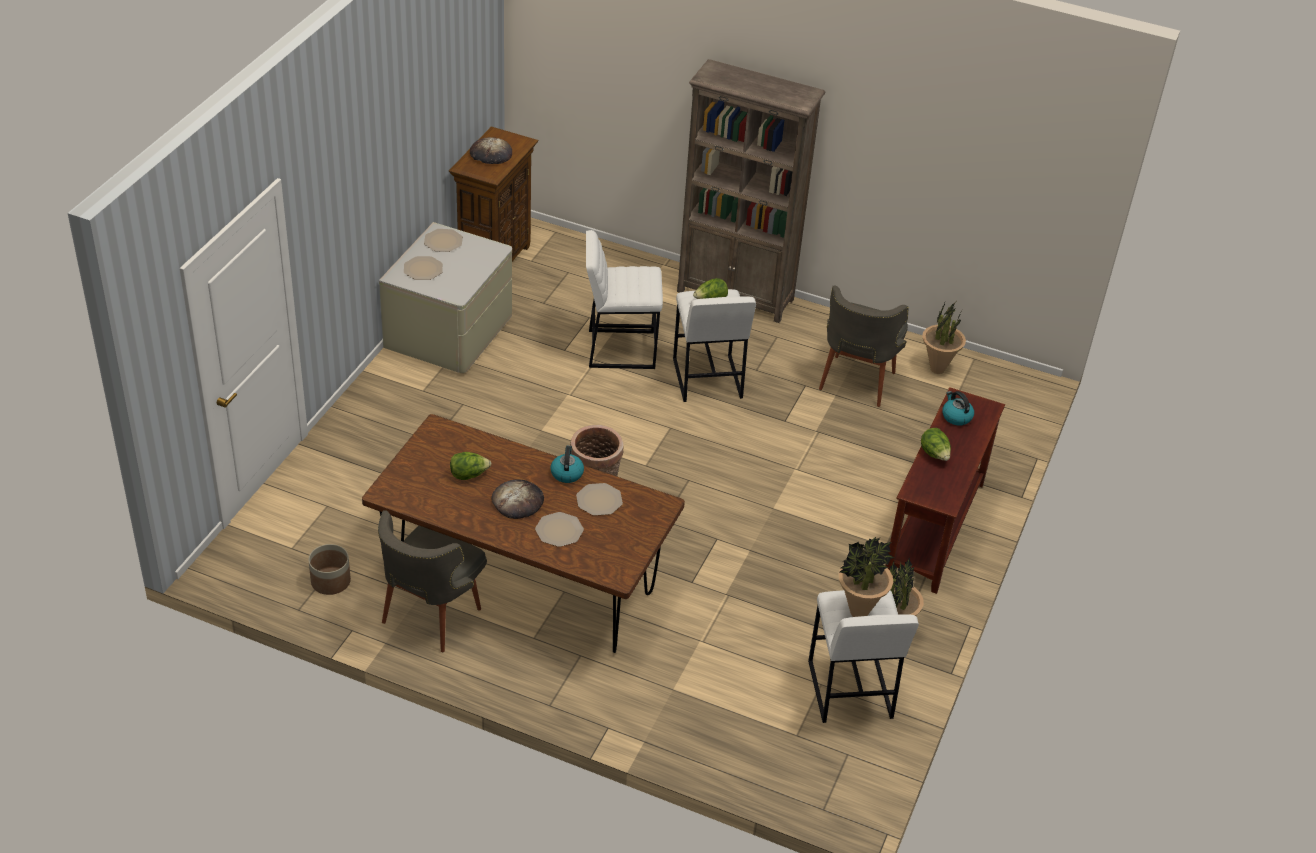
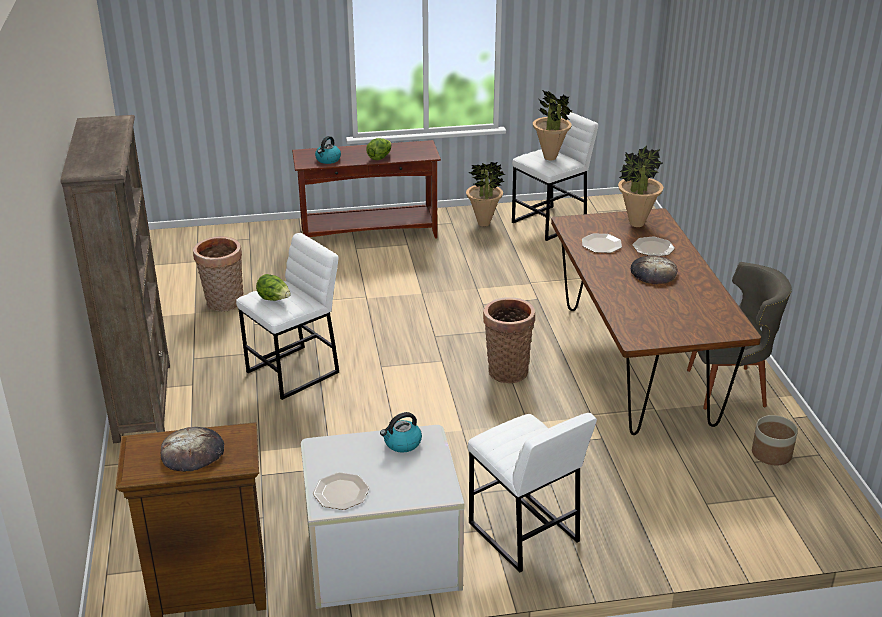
camera: 120 degrees left, 10 degrees down
(423, 269) = (408, 480): plate -> none
(469, 475) = (661, 303): lettuce -> none
(566, 473) = (595, 265): kettle -> kettle (402, 443)
(619, 349) = (297, 435): white stool -> white stool (525, 533)
(857, 381) = (223, 304): grey chair -> basket
(937, 369) = (172, 276): potted plant -> potted plant (636, 224)

